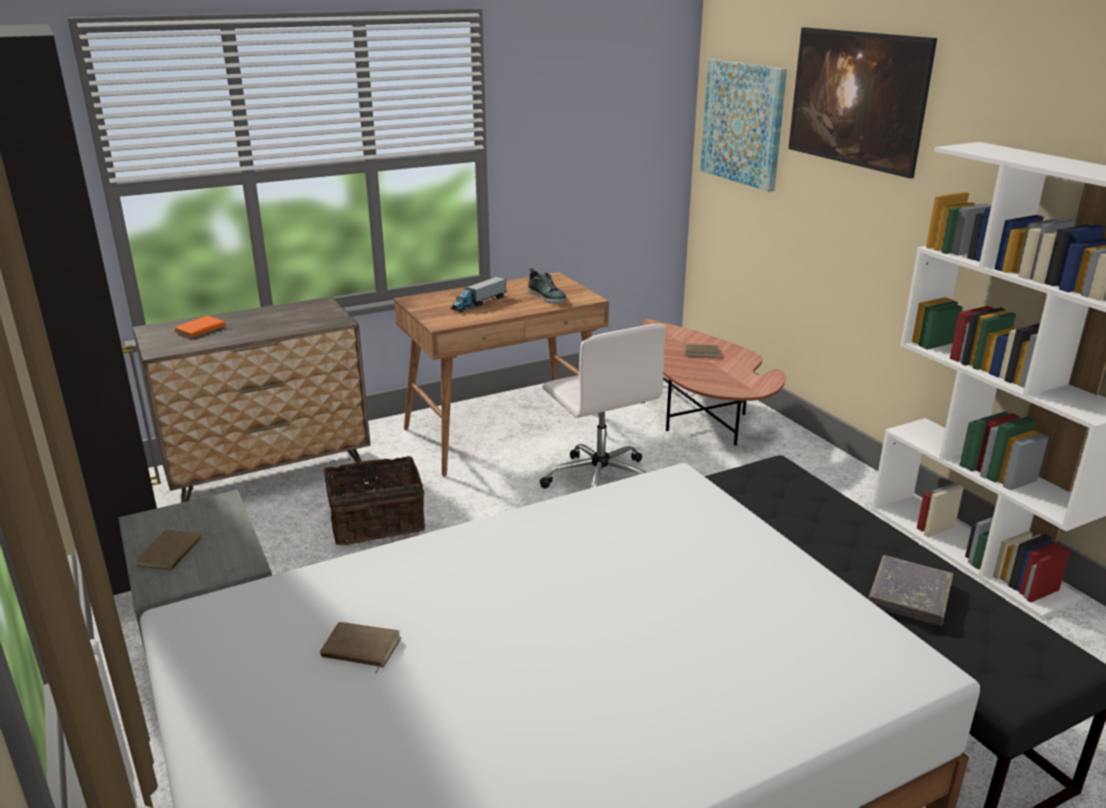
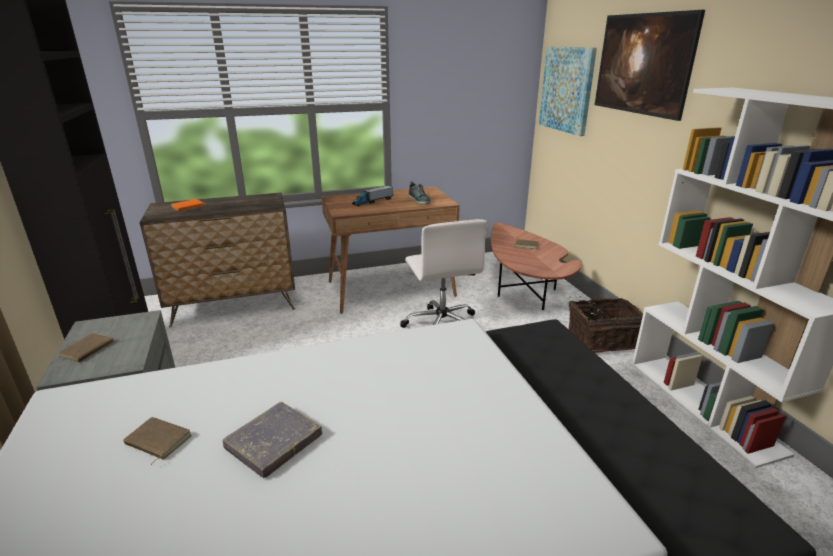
camera: 10 degrees right, 0 degrees up
(376, 522) = (286, 340): basket -> basket (600, 339)
(909, 595) = (628, 446): grey book -> grey book (274, 442)

